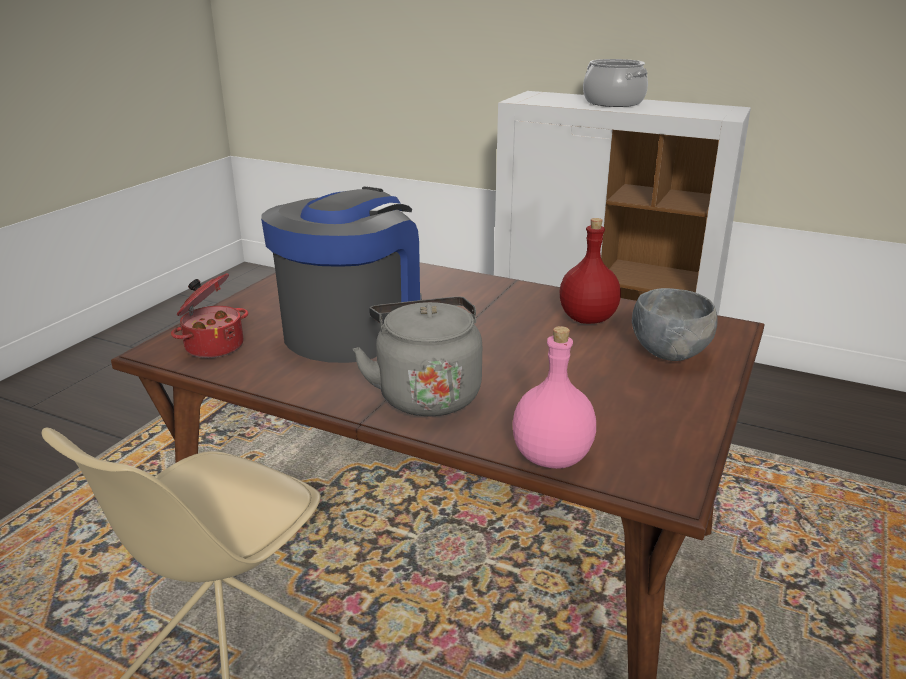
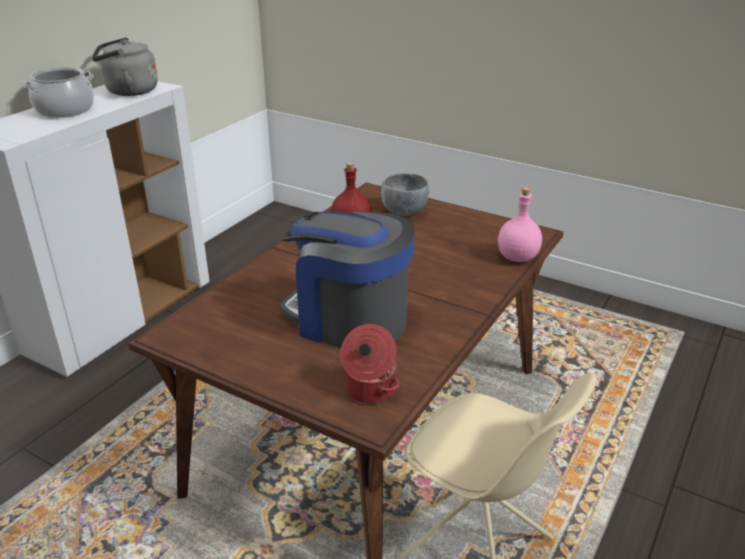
camera: 85 degrees left, 5 degrees up
(426, 393) = (451, 291): grey kettle -> grey kettle (128, 91)

